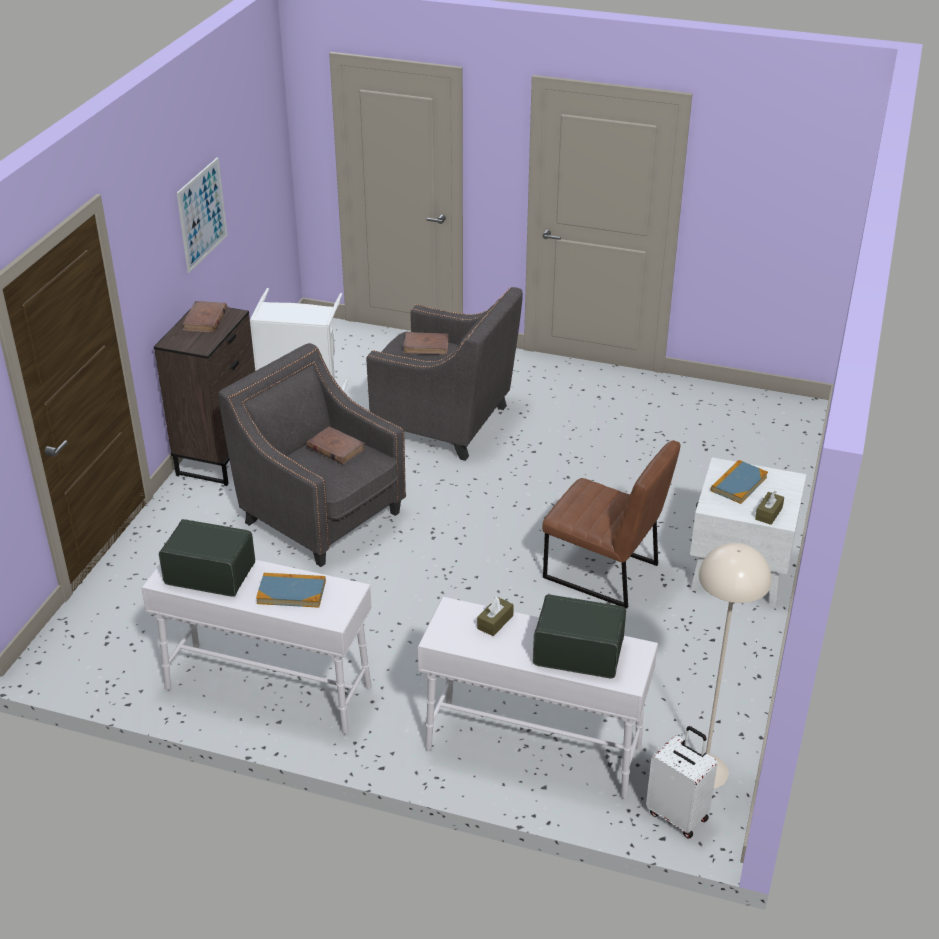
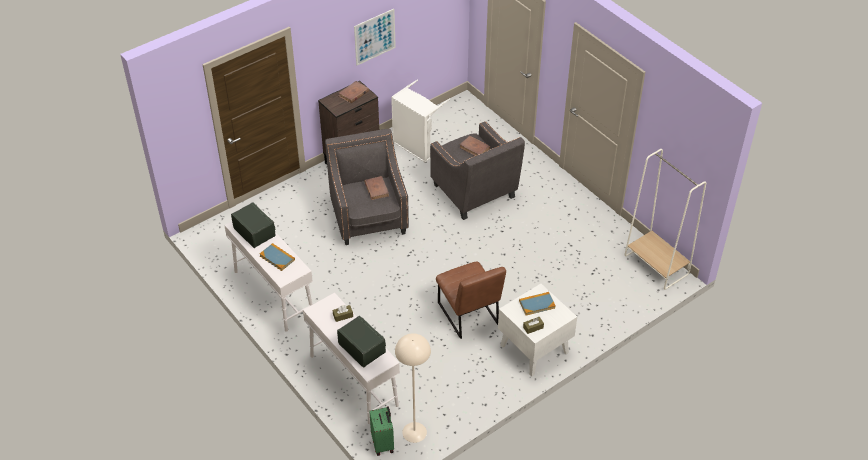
camera: 35 degrees right, 10 degrees up
(678, 815) = (383, 444): white suitcase -> green suitcase
(770, 407) = (656, 265): none -> clothes rack

